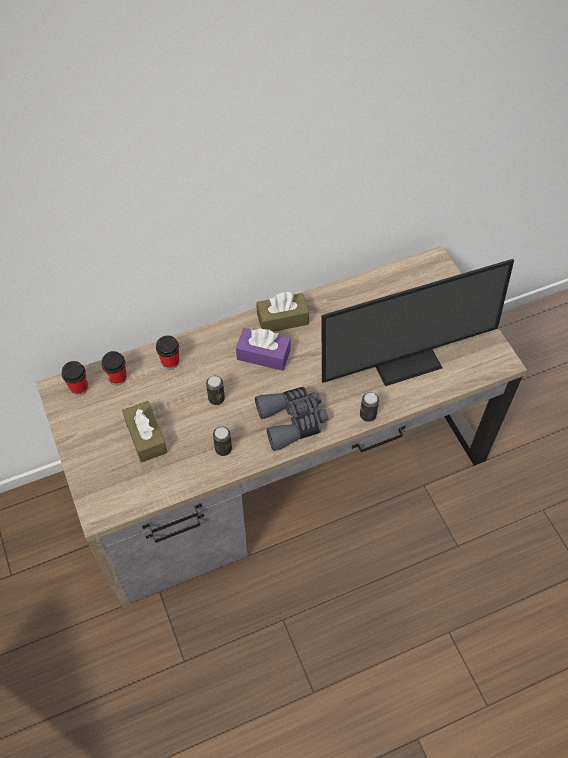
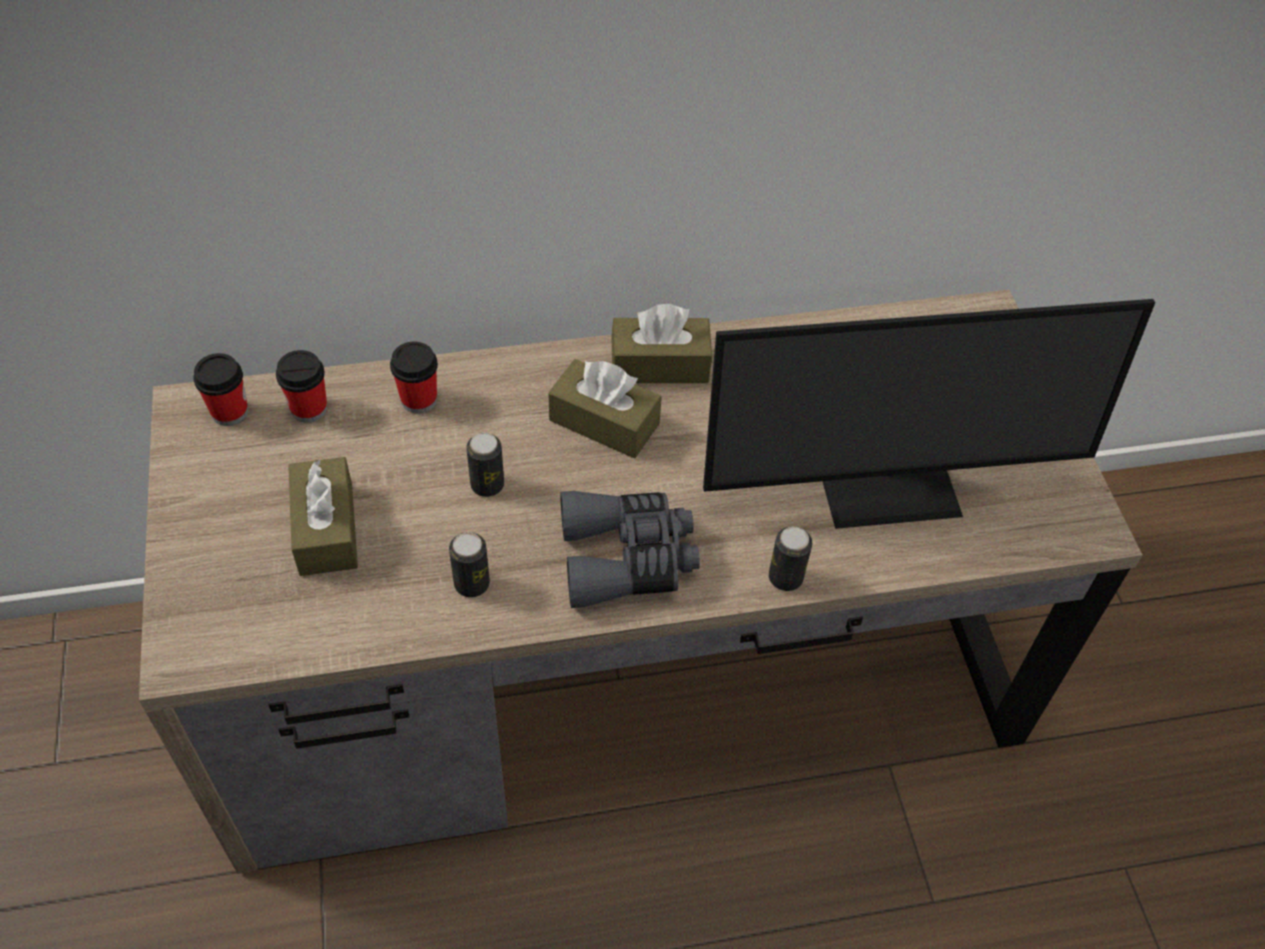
camera: 10 degrees right, 5 degrees down
(263, 355) = (604, 422): purple tissue box -> brown tissue box

